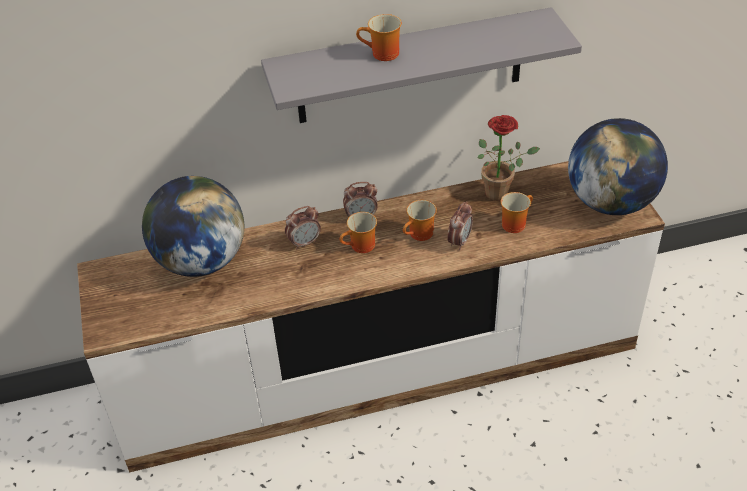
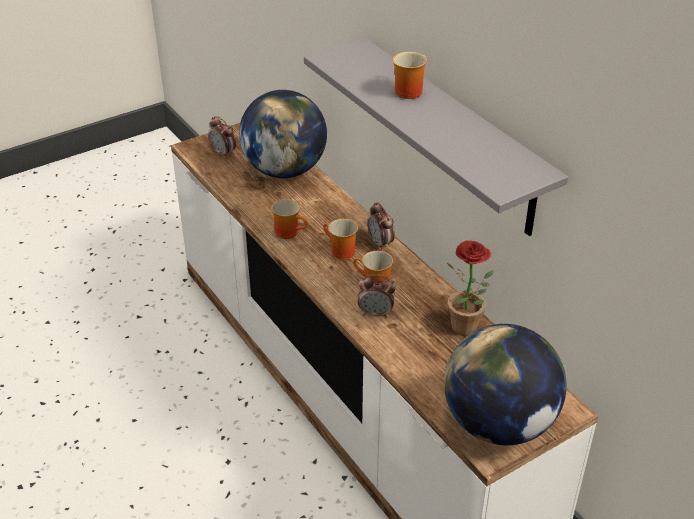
camera: 70 degrees right, 5 degrees down
(304, 243) = (330, 218): alarm clock -> alarm clock (223, 153)
(514, 223) = (423, 348): mug -> mug (290, 232)

